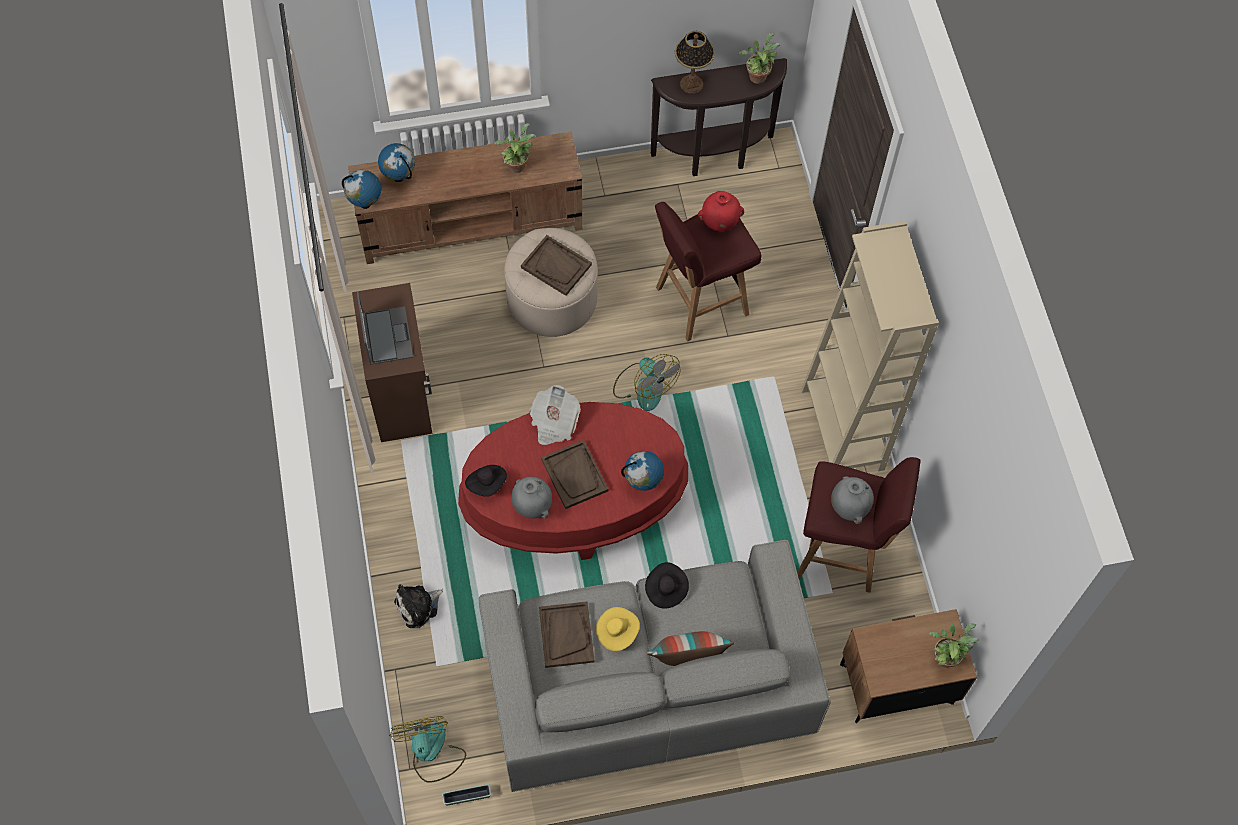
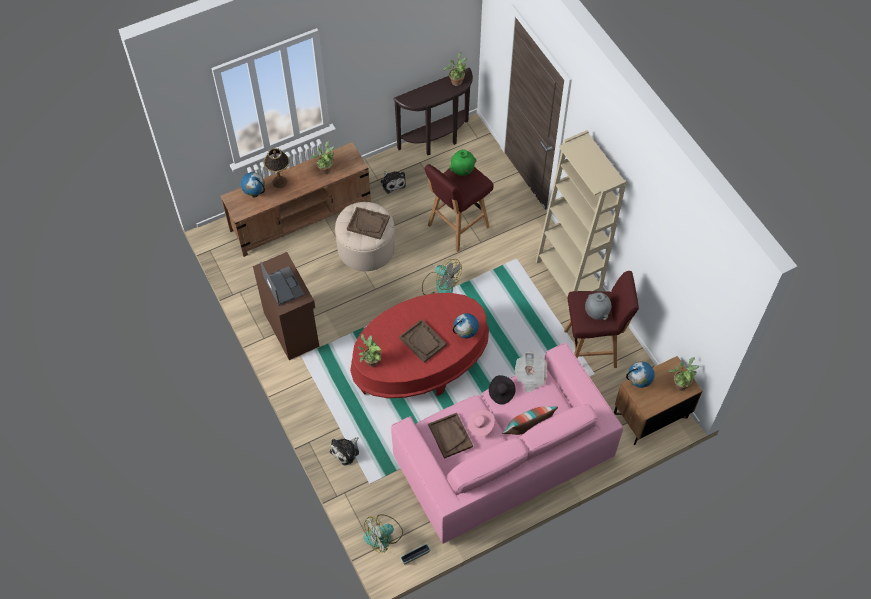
camera: 15 degrees left, 5 degrees down
(365, 203) = (239, 215): globe -> globe (638, 383)
(431, 752) = (383, 535): fan -> fan turned 90 degrees counterclockwise
(487, 484) = (371, 361): black hat -> potted plant
(532, 506) = (403, 366): grey vase -> none
(554, 422) = (399, 314): newspaper -> newspaper (530, 376)
(616, 632) = (480, 425): yellow hat -> pink hat
(625, 206) = (392, 183): none -> plush toy
(647, 684) = (502, 457): grey sofa -> pink sofa
(692, 84) = (419, 95): table lamp -> table lamp (280, 182)
(719, 223) = (462, 171): red vase -> green vase

